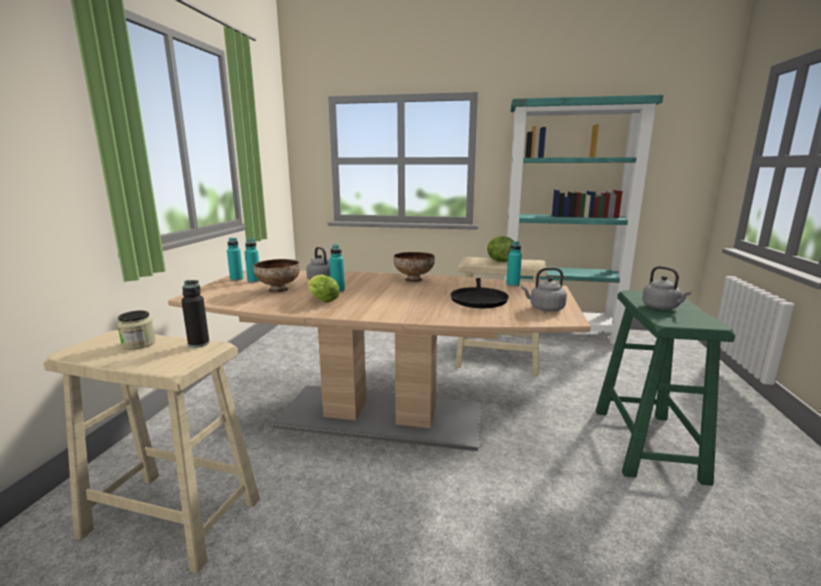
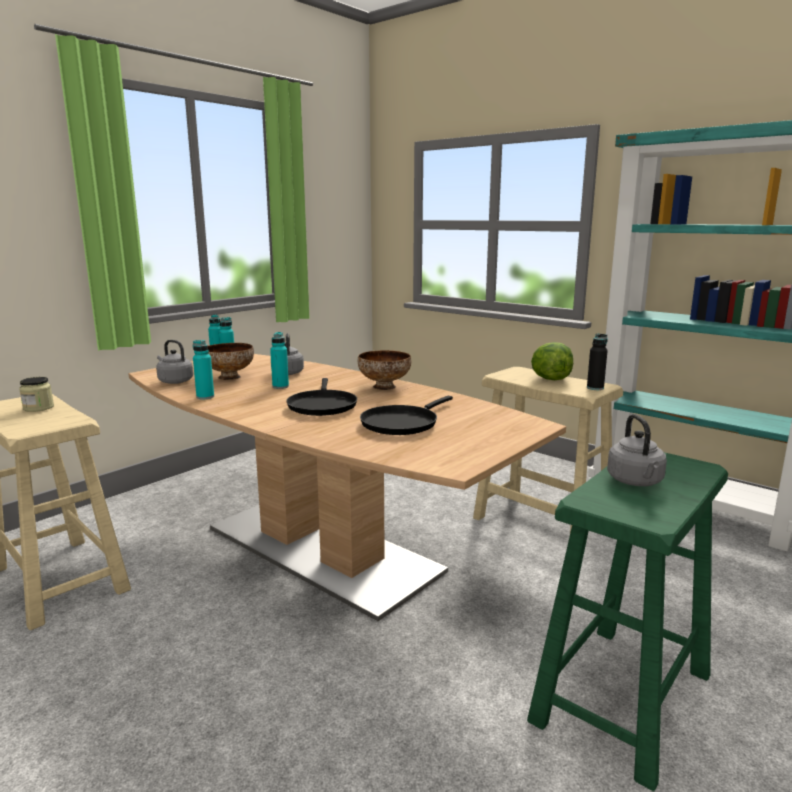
camera: 30 degrees right, 0 degrees up
(199, 344) = (72, 416): black bottle -> black bottle (595, 388)
(321, 300) = (244, 394): lettuce -> none
(400, 298) = (322, 405): none -> black frying pan
(512, 285) = (490, 412): turquoise bottle -> turquoise bottle (205, 397)
(545, 309) = (457, 449): grey kettle -> grey kettle (174, 381)

